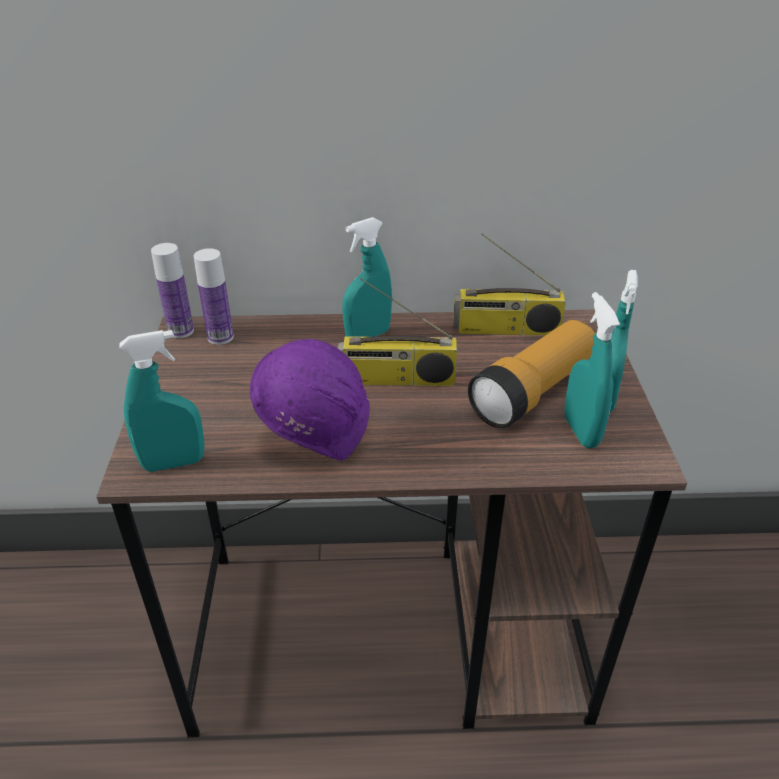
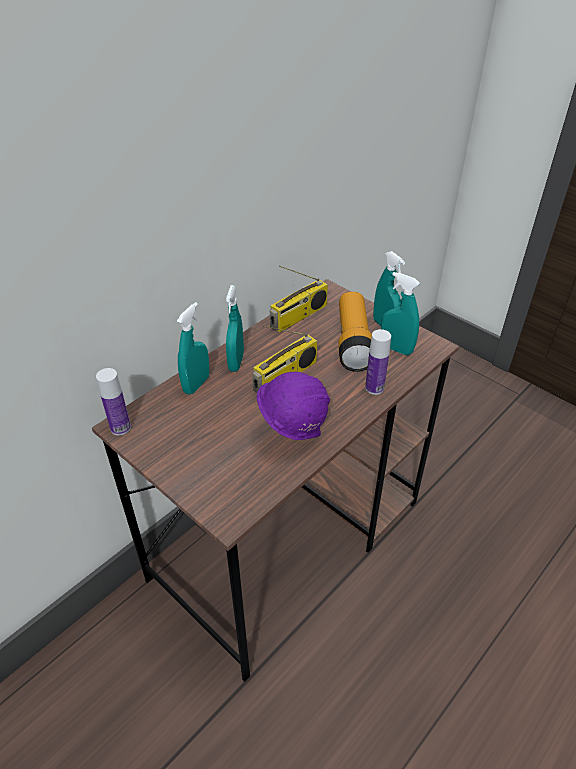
camera: 45 degrees left, 5 degrees up
(173, 463) = (241, 498): turquoise spray bottle -> turquoise spray bottle (196, 384)
(220, 337) = (152, 415): bottle -> bottle (374, 388)

